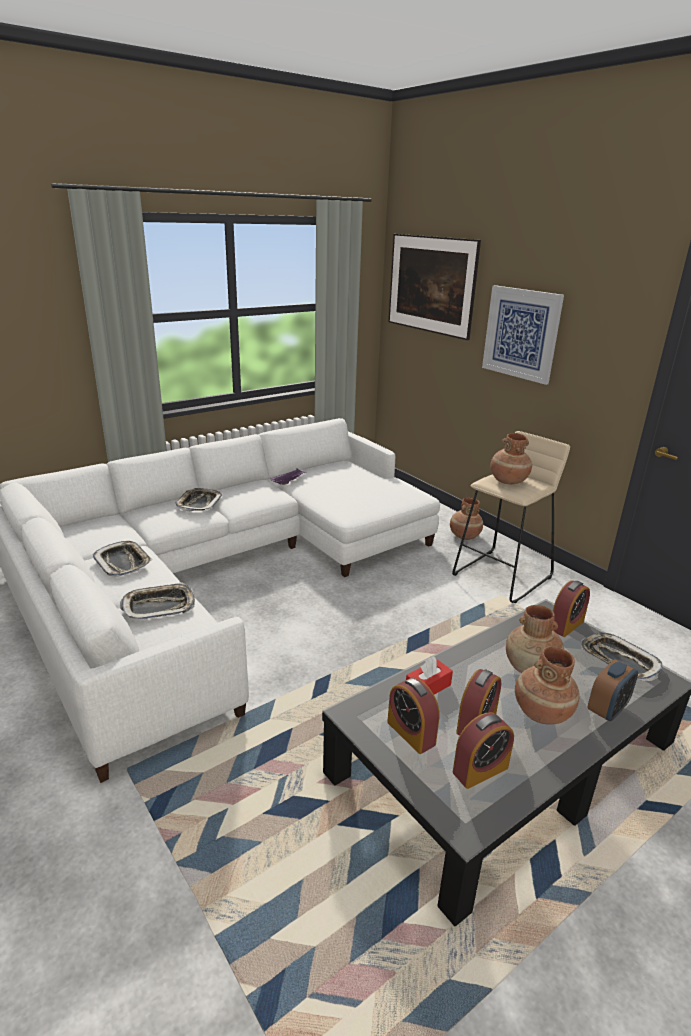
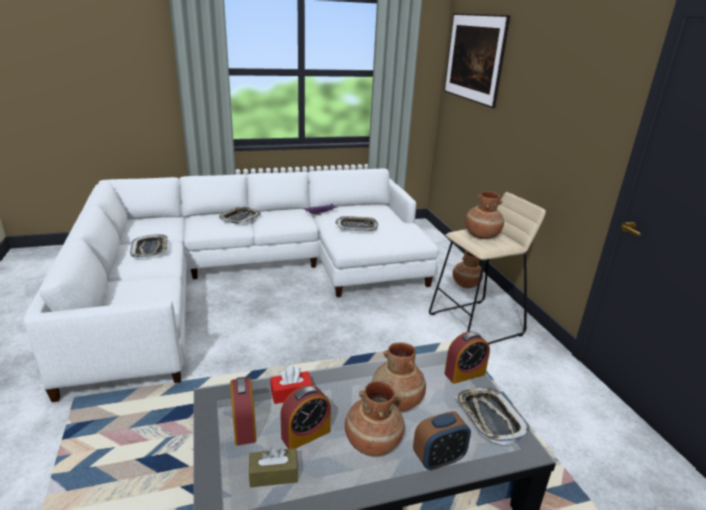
camera: 20 degrees right, 0 degrees up
(159, 606) = (145, 283): tray -> tray (357, 226)
(480, 770) = (273, 474): alarm clock -> brown tissue box
(521, 333) = (531, 103): picture -> none

